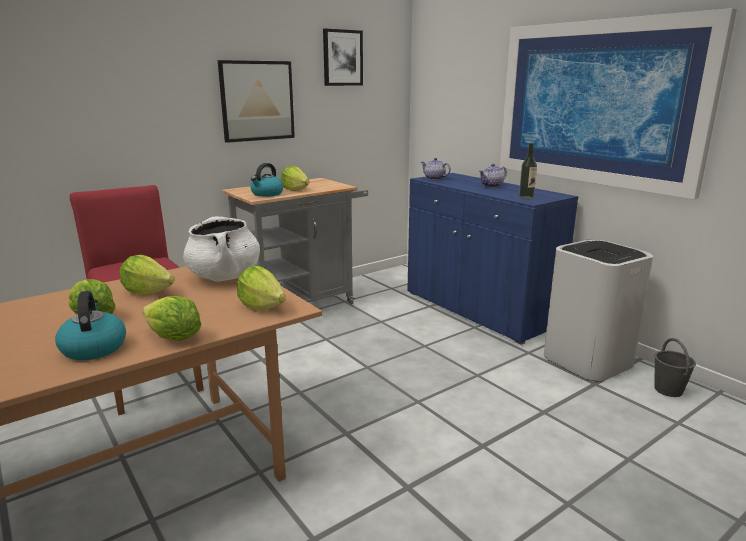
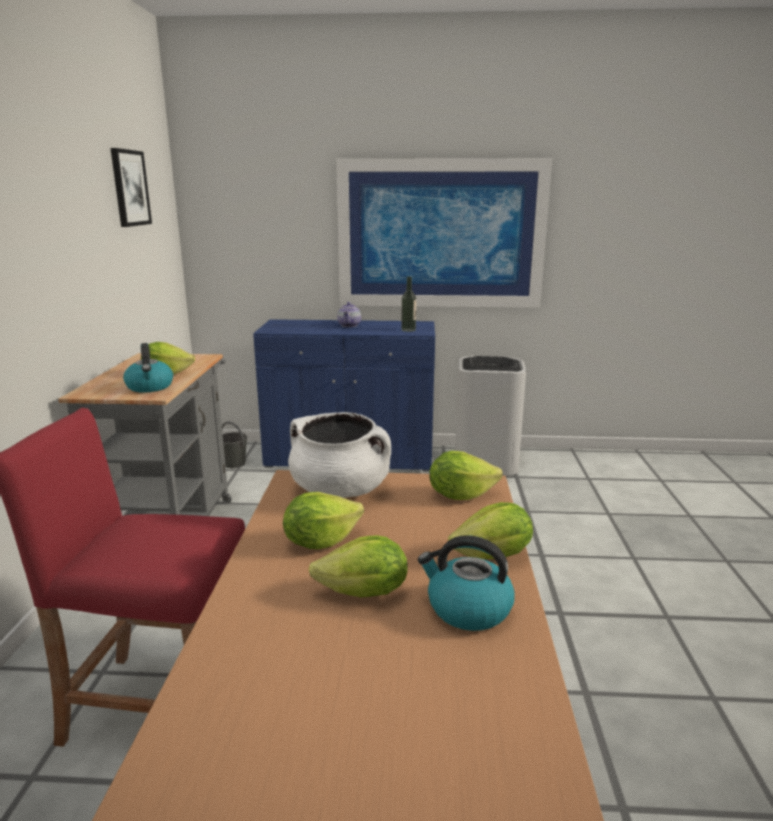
camera: 50 degrees left, 0 degrees up
(257, 101) = (68, 255): picture -> none
(434, 178) = (277, 328): teapot -> none
(668, 389) = (552, 461): grey bucket -> grey bucket (234, 464)

